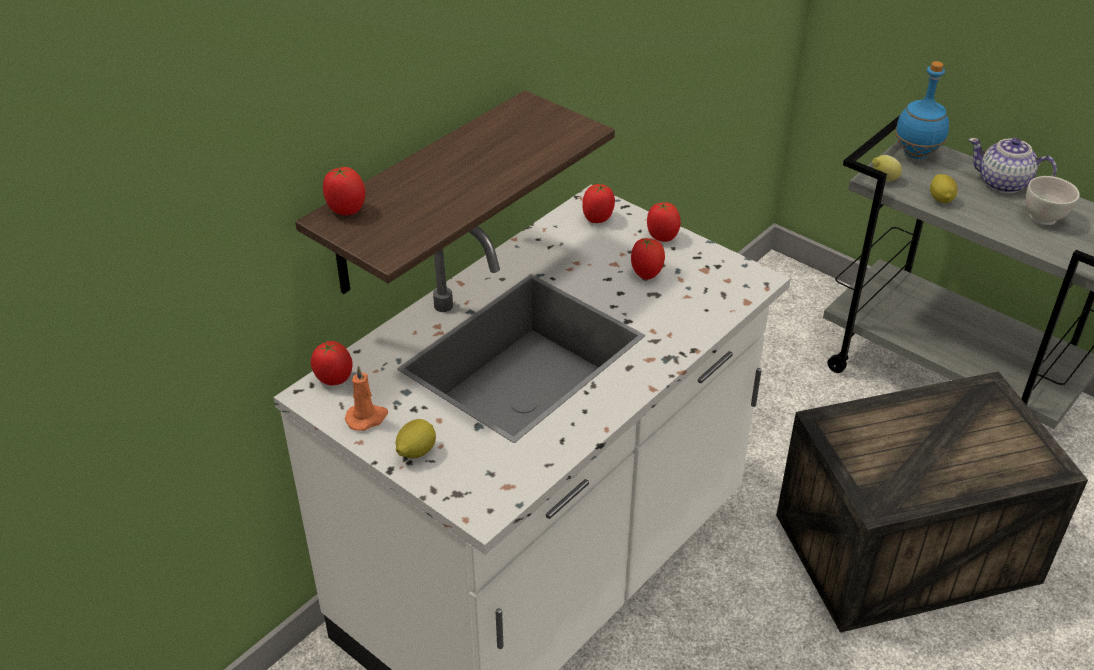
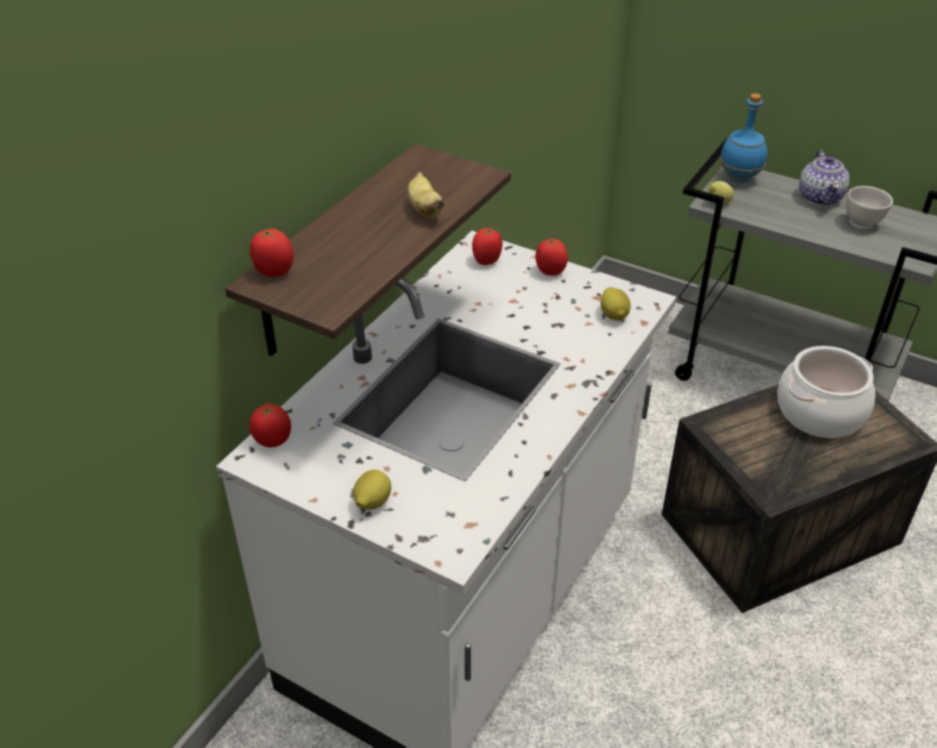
camera: 10 degrees left, 0 degrees up
(367, 418) = (315, 475): orange candle -> none
(513, 161) = (424, 209): none -> banana
(646, 274) = (545, 306): tomato -> none
(940, 199) = (771, 215): lemon -> lemon (614, 315)
(956, 423) = (820, 412): none -> cooking pot
(1004, 184) = (820, 197): teapot -> teapot turned 105 degrees counterclockwise

